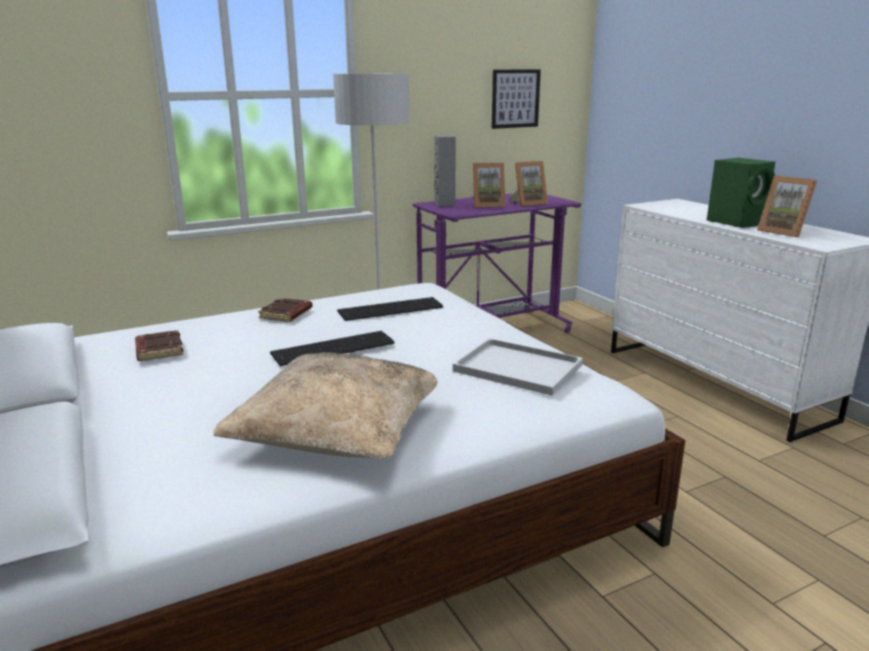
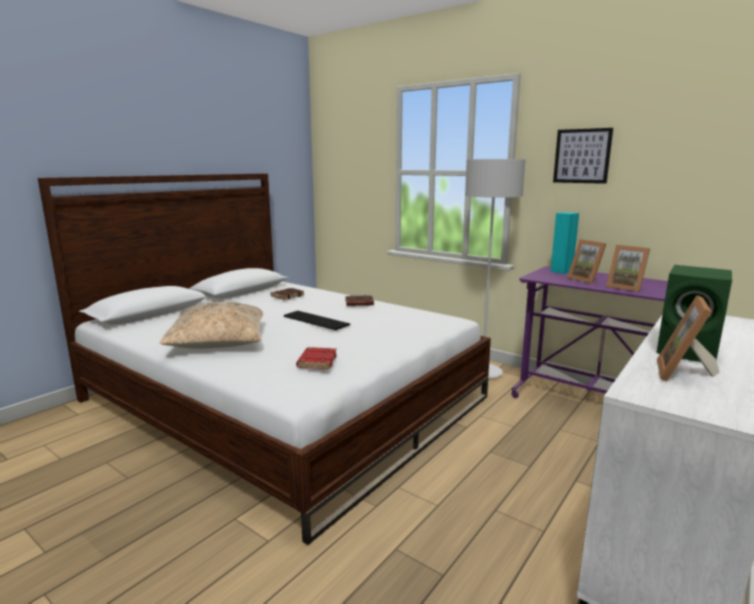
camera: 65 degrees right, 5 degrees down
(388, 309) = (395, 319): keyboard -> none
(444, 204) = (561, 271): grey speaker -> turquoise speaker
(515, 98) = (680, 185): picture -> picture (582, 156)
(515, 368) = (316, 361): white tray -> red book

